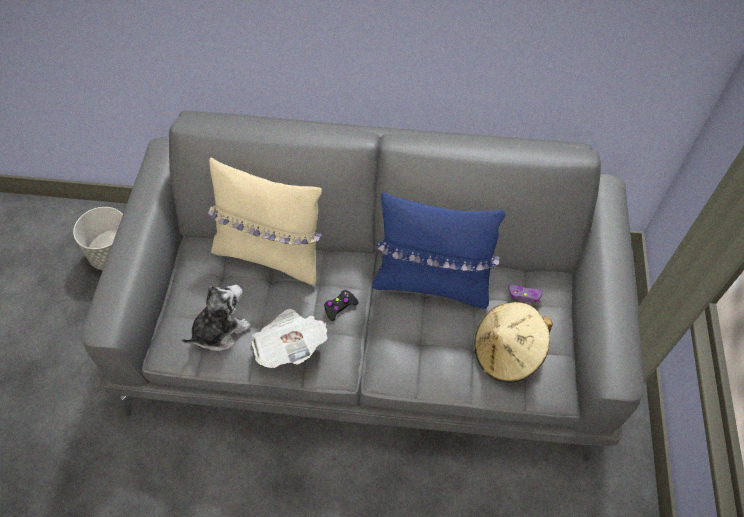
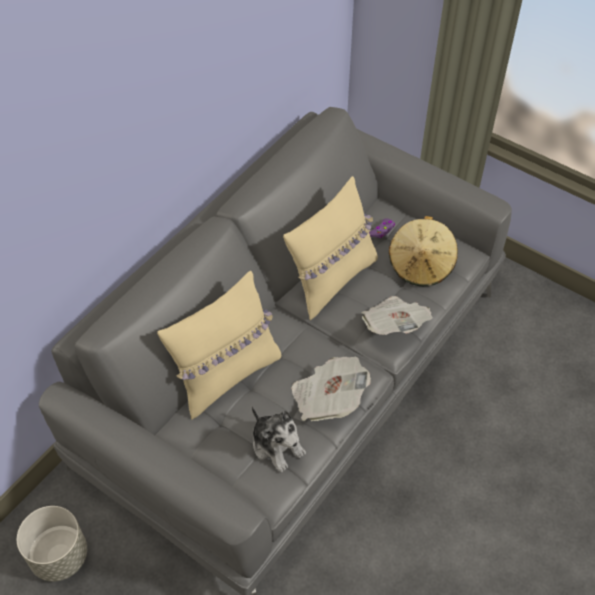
camera: 60 degrees left, 5 degrees down
(220, 329) = (277, 445): plush toy -> plush toy turned 150 degrees clockwise
(340, 307) = (314, 349): black game controller -> none
(411, 363) = (394, 326): none -> newspaper
(432, 282) = (331, 280): blue pillow -> beige pillow

